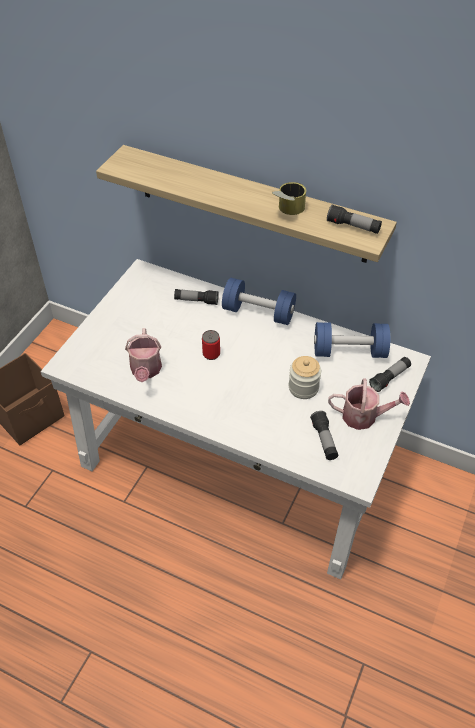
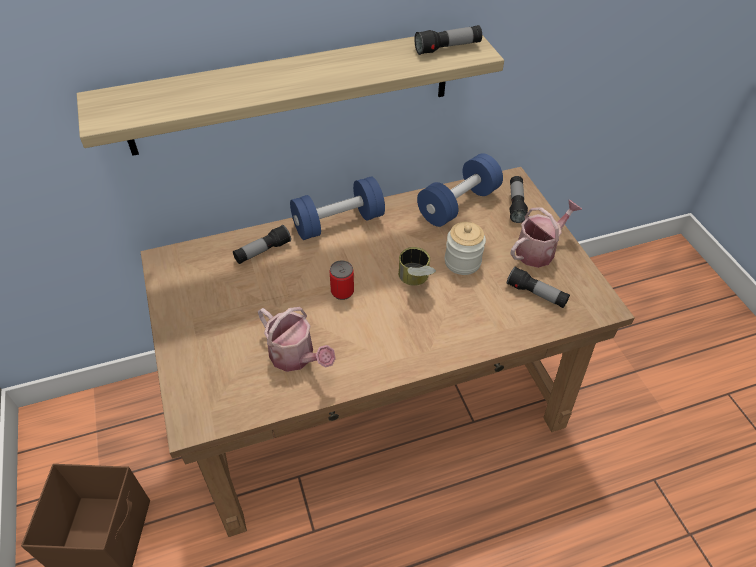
camera: 45 degrees left, 0 degrees up
(237, 459) = (376, 398): white desk -> brown desk
(287, 211) = (368, 66): can -> can (415, 281)

